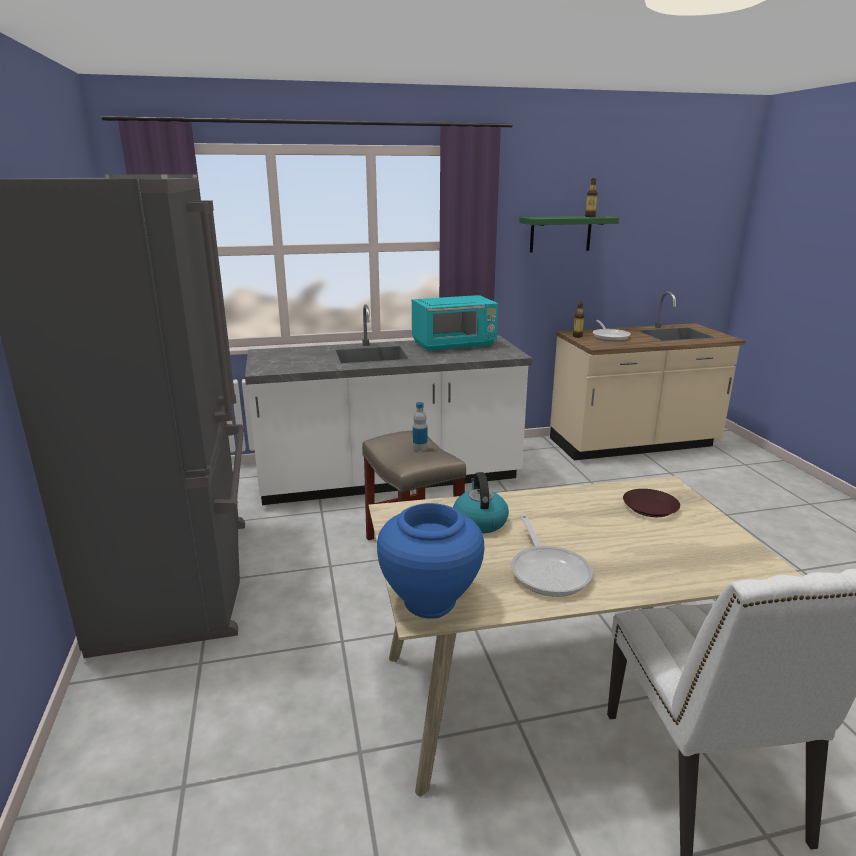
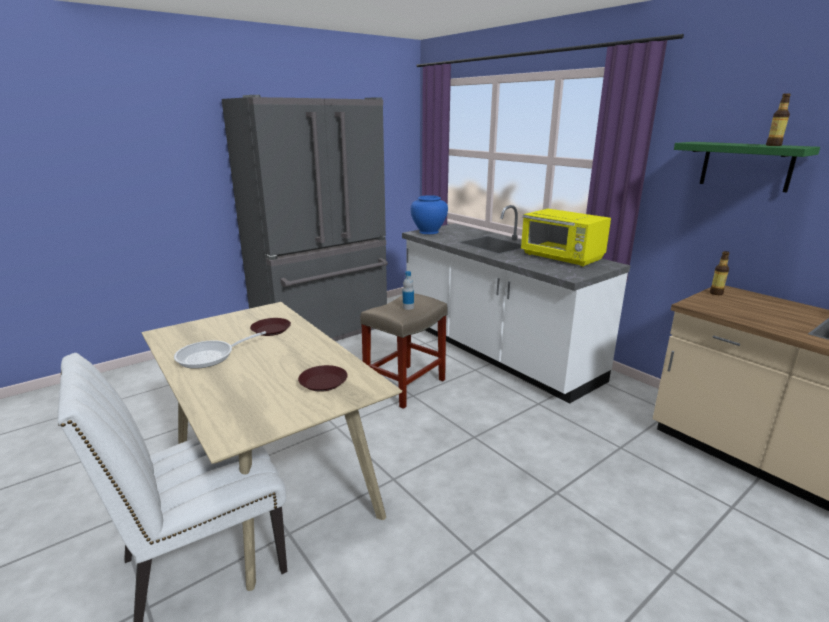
camera: 65 degrees right, 0 degrees up
(430, 601) = (173, 332): blue vase -> blue vase (428, 232)
(454, 345) = (562, 258): turquoise microwave -> yellow microwave
(479, 521) = (270, 330): kettle -> brown plate
(609, 336) = (756, 306): frying pan -> none

